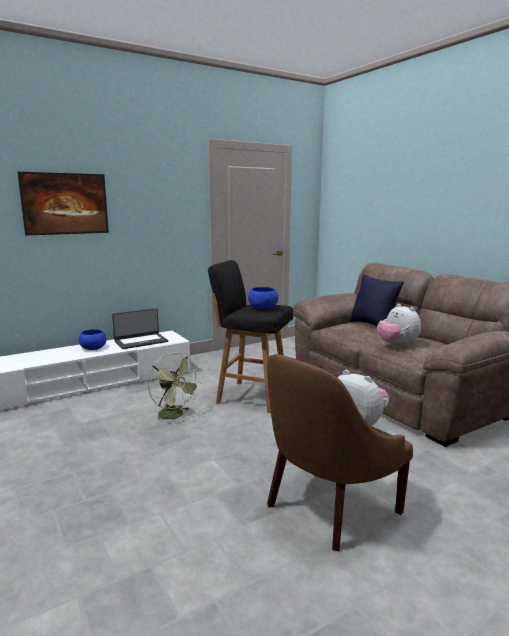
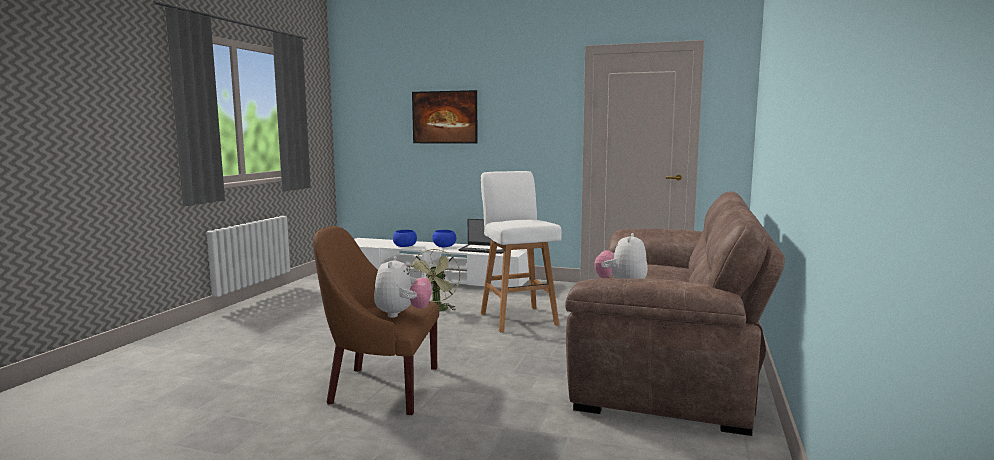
camera: 50 degrees right, 5 degrees down
(251, 396) = (518, 318): black stool -> white stool
(262, 308) = (519, 220): blue bowl -> blue bowl (404, 246)
(373, 325) = (671, 270): blue pillow -> none

